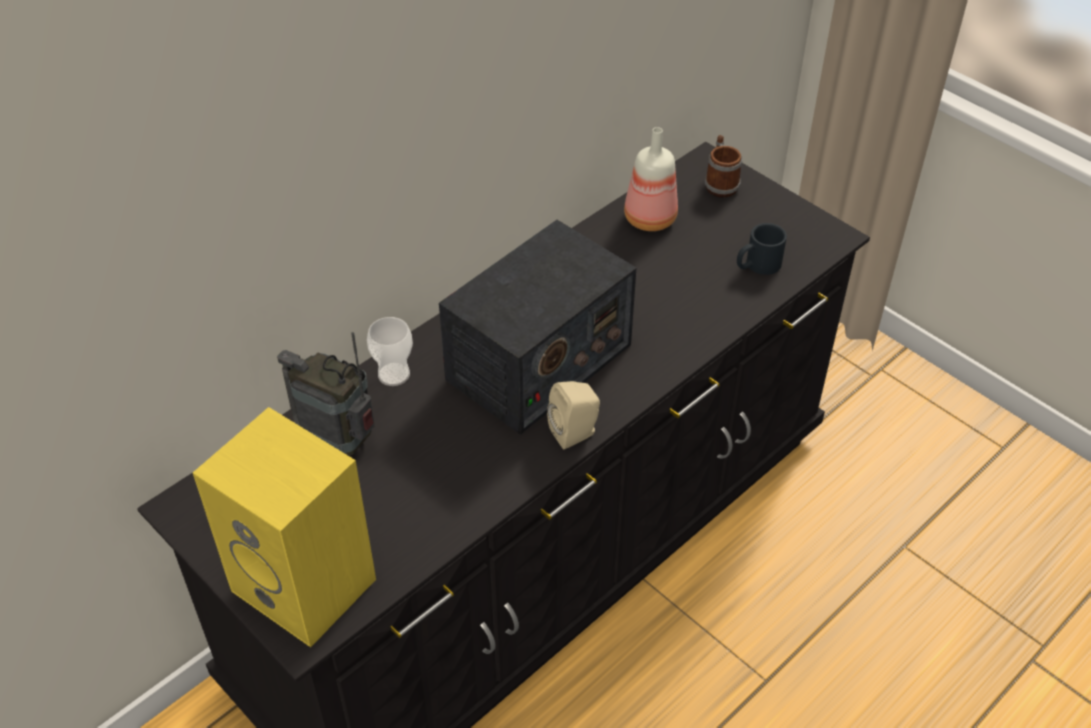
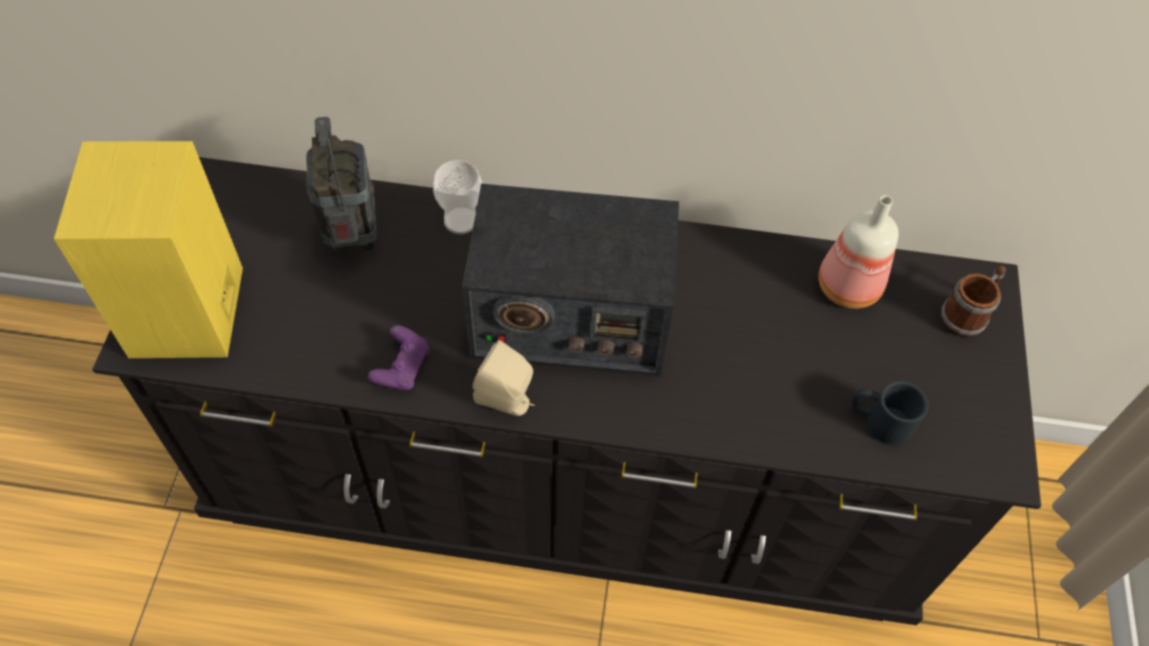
camera: 50 degrees right, 10 degrees up
(491, 477) = (402, 367): none -> purple game controller

